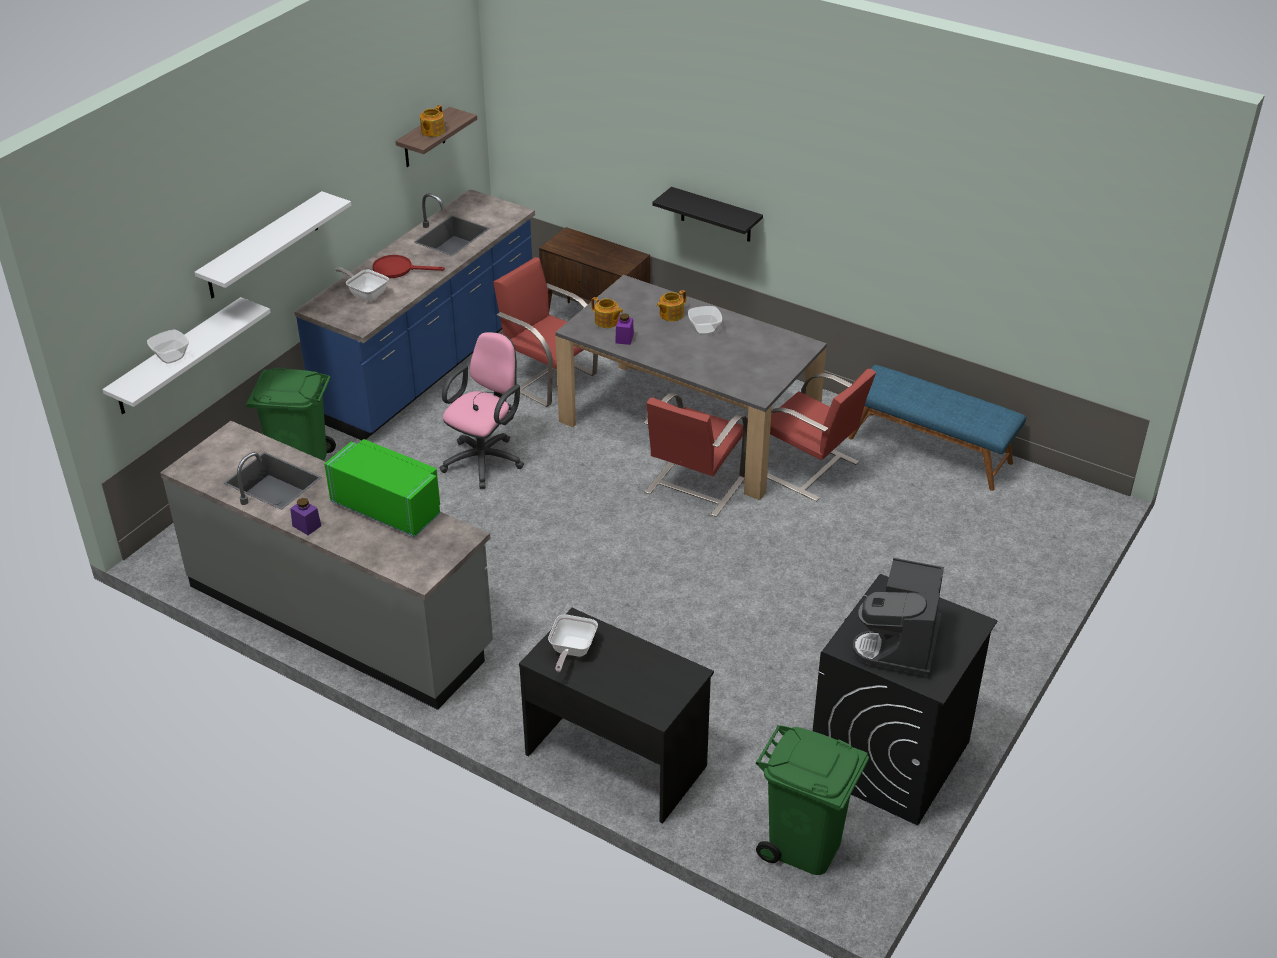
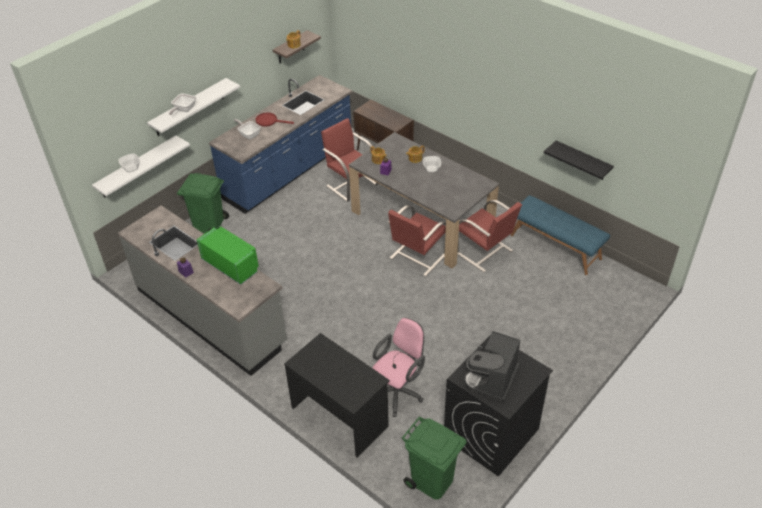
camera: 10 degrees right, 5 degrees up
(486, 459) = (307, 230): pink office chair -> pink office chair (399, 391)
(571, 651) = (314, 359): frying pan -> frying pan (184, 110)
(716, 215) = (447, 102): black shelf -> black shelf (582, 161)

